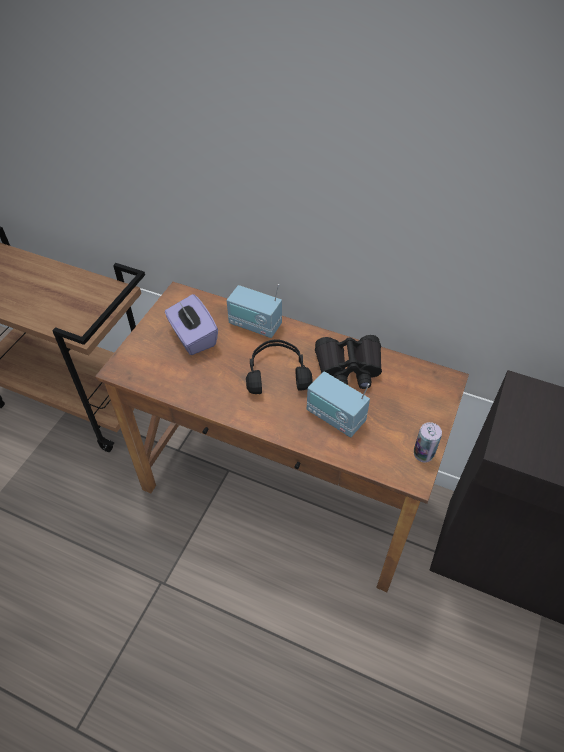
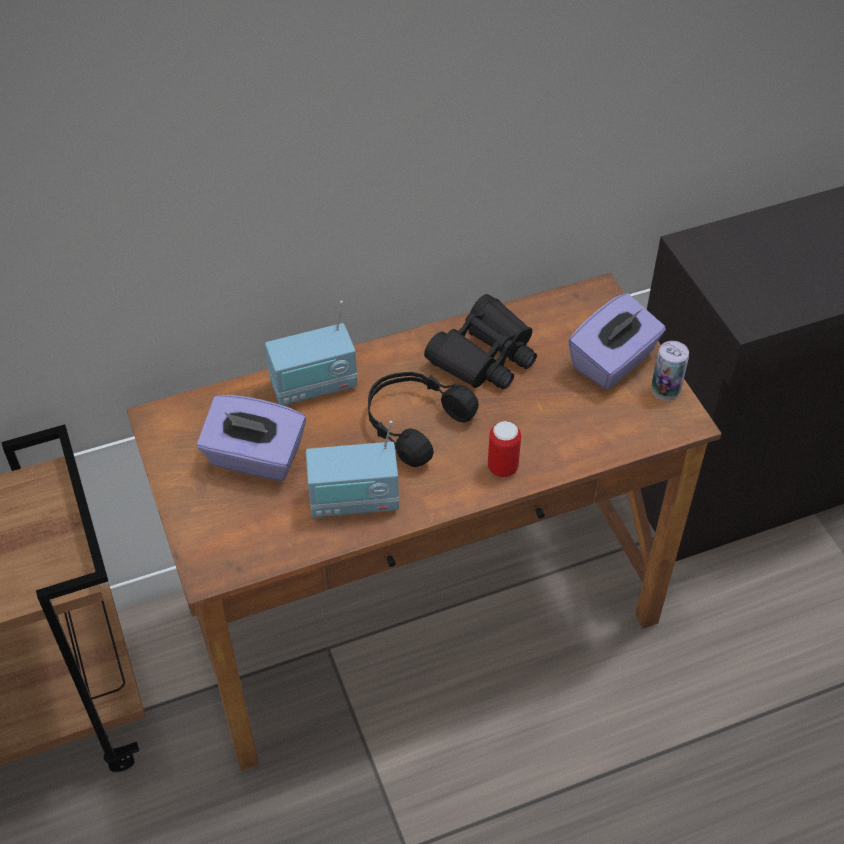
camera: 45 degrees left, 0 degrees up
(291, 425) = (502, 467): none -> can
(335, 417) = (537, 421): radio -> radio (354, 501)
(412, 418) = (613, 362): none -> purple tissue box

